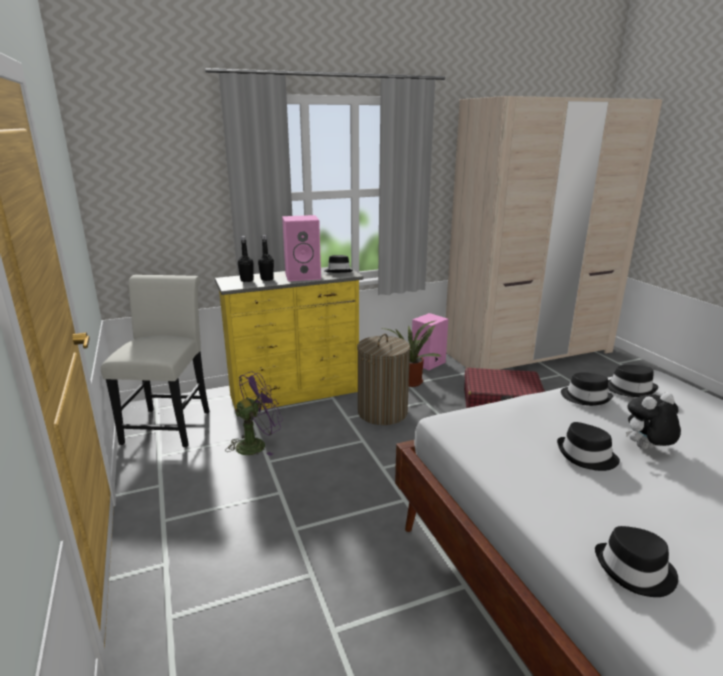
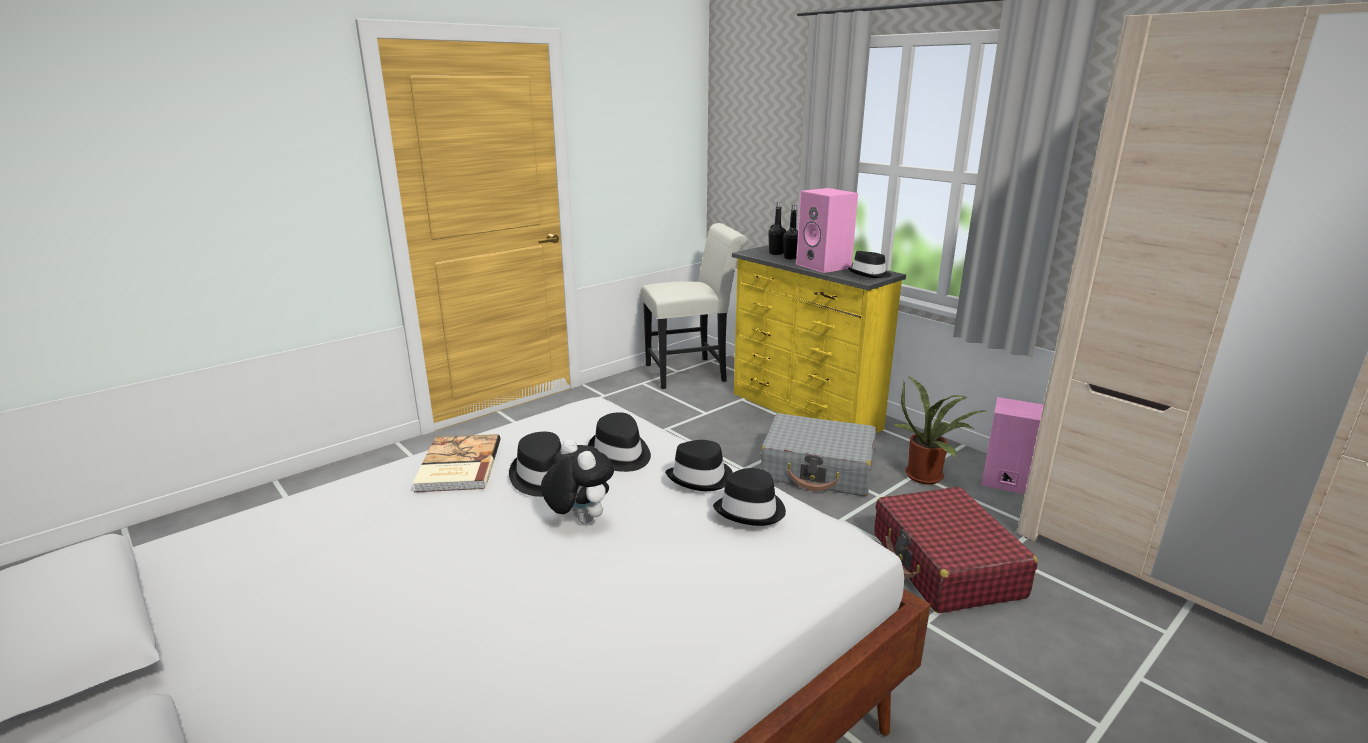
camera: 70 degrees right, 0 degrees up
(256, 444) = (690, 416): purple fan -> none
(382, 412) = (818, 469): laundry basket -> grey suitcase
(570, 498) = (457, 466): none -> book
(635, 571) = (351, 497): black hat -> black hat (619, 454)

